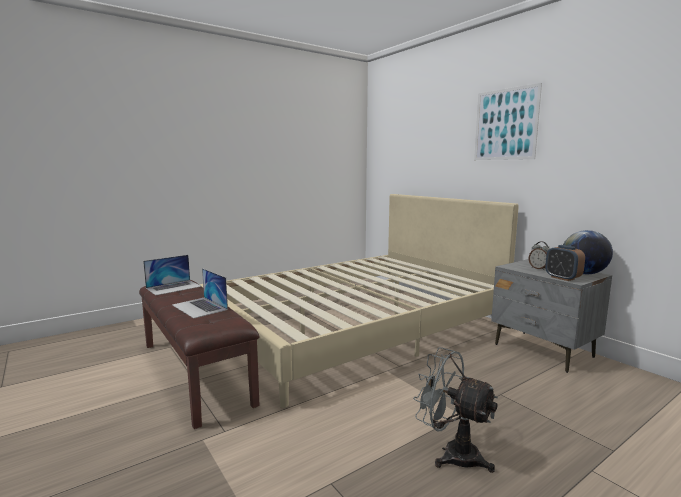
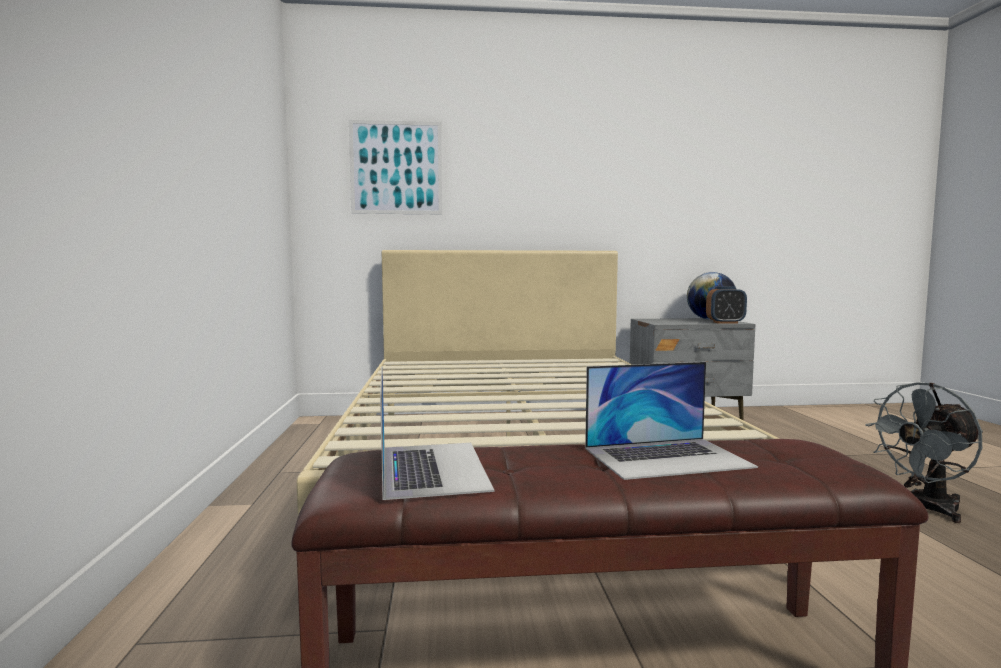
camera: 60 degrees left, 5 degrees down
(505, 124) = (583, 151): picture -> picture (396, 168)
(539, 268) = (679, 321): alarm clock -> none

